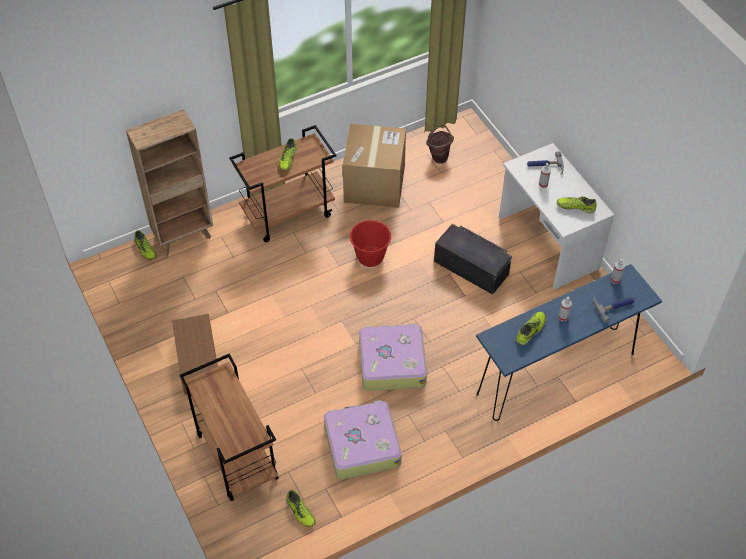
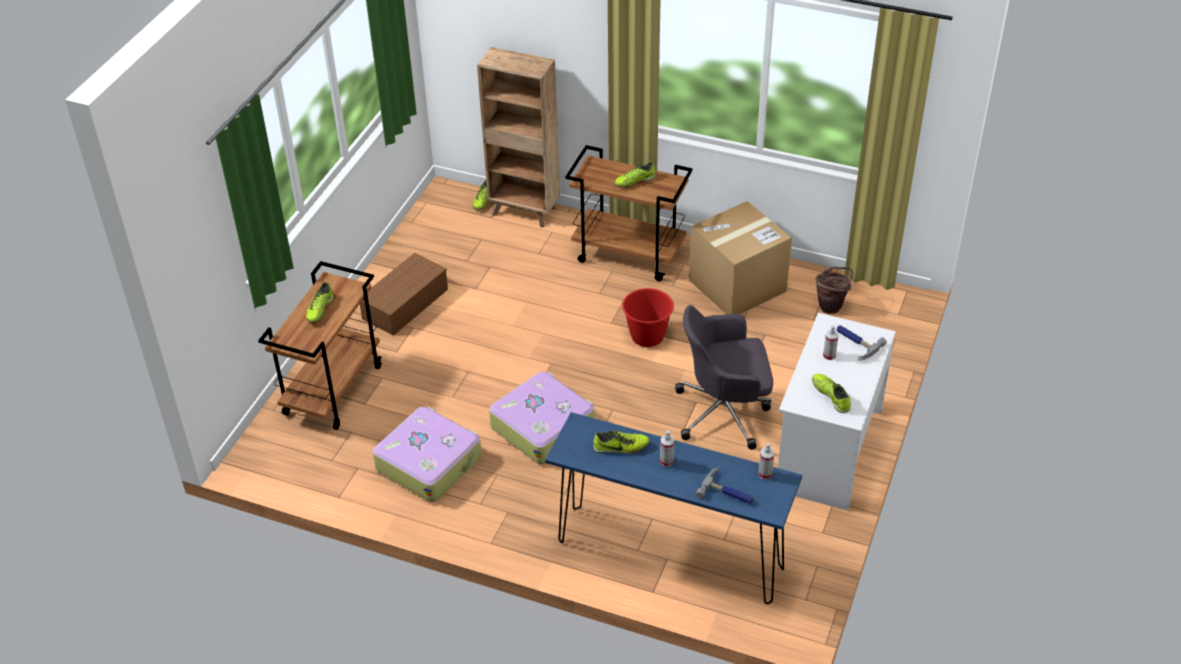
camera: 50 degrees right, 10 degrees down
(300, 512) = (317, 466): shoe -> shoe (320, 309)
(471, 267) = (724, 412): black storage box -> grey office chair

